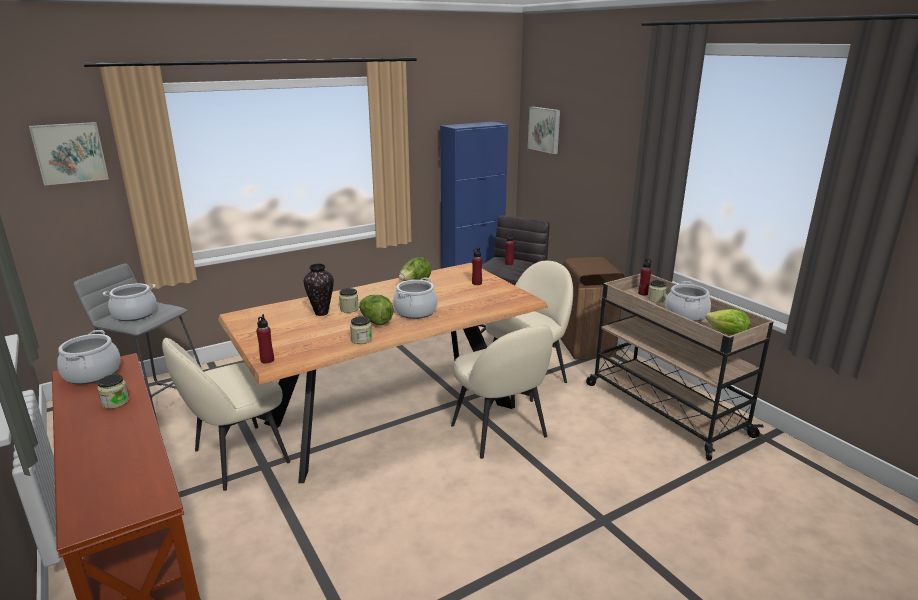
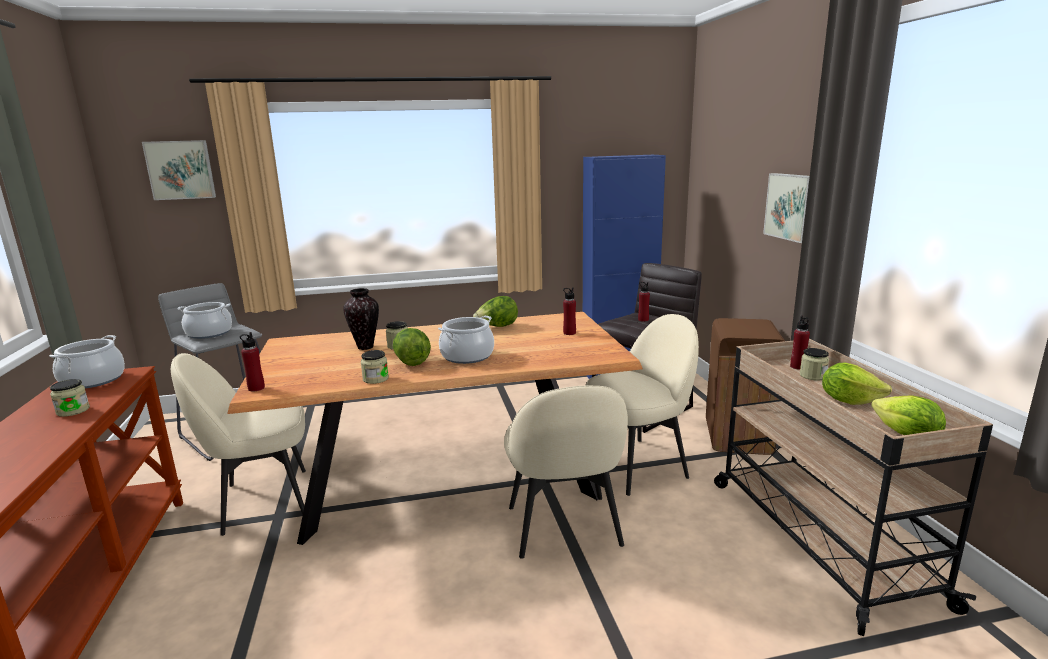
camera: 20 degrees right, 5 degrees down
(545, 129) = (714, 162): picture -> picture (791, 206)
(686, 315) = (849, 401): cooking pot -> lettuce

